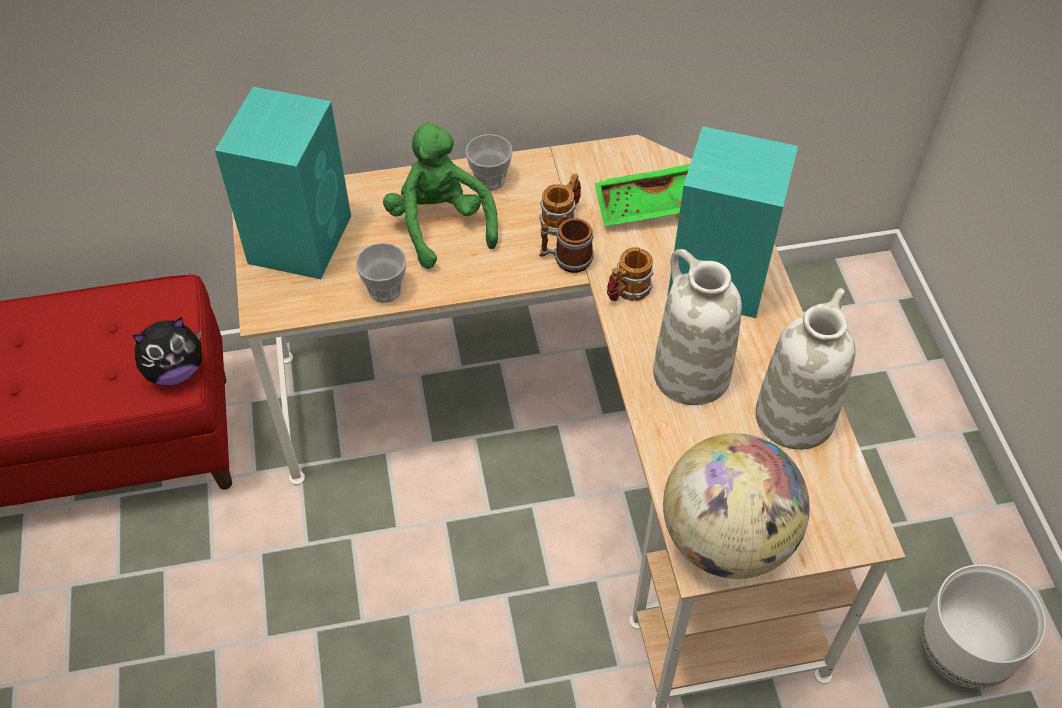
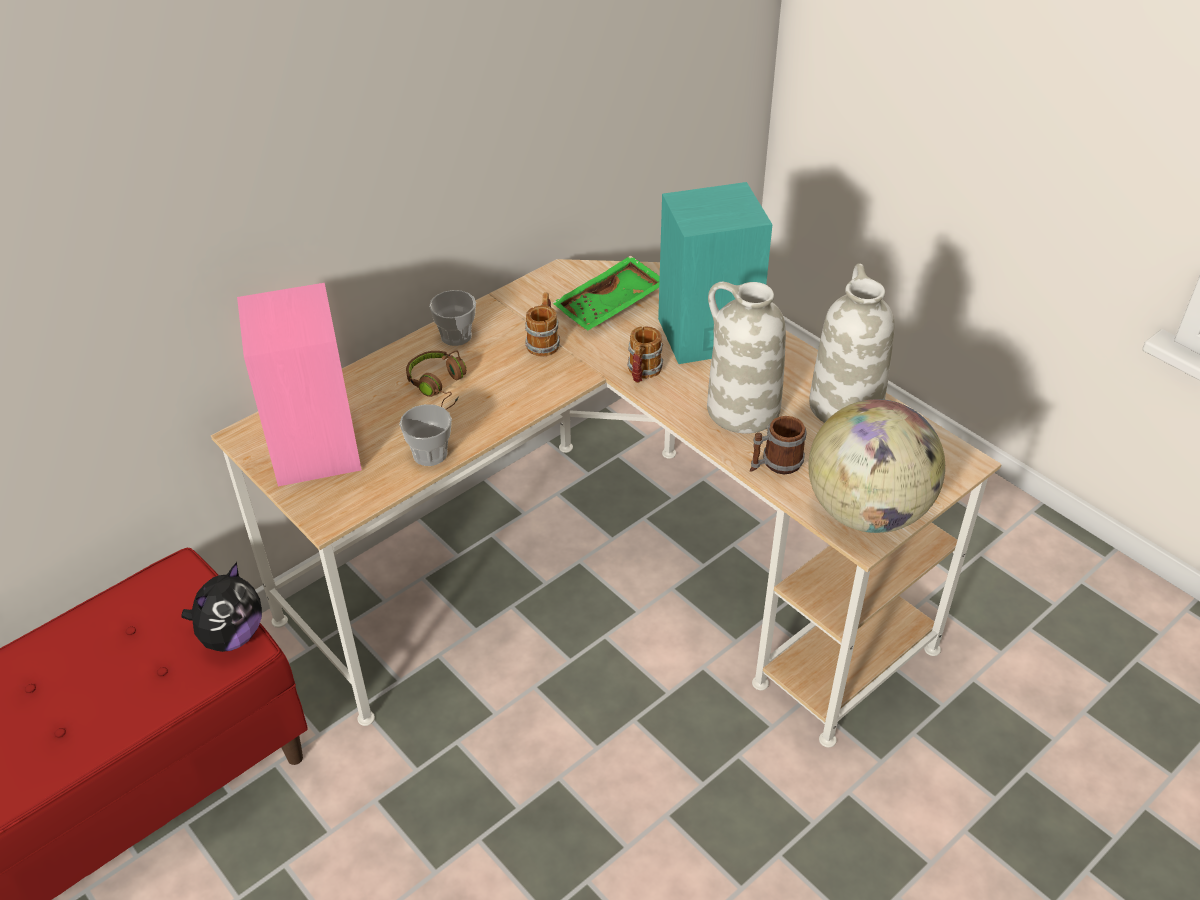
camera: 30 degrees left, 10 degrees down
(301, 237) = (314, 445): turquoise speaker -> pink speaker
(440, 225) = (440, 386): green plush toy -> brown headphones
(566, 259) = (572, 369): mug -> mug (775, 464)
(960, 655) = (1017, 583): white planter -> none

